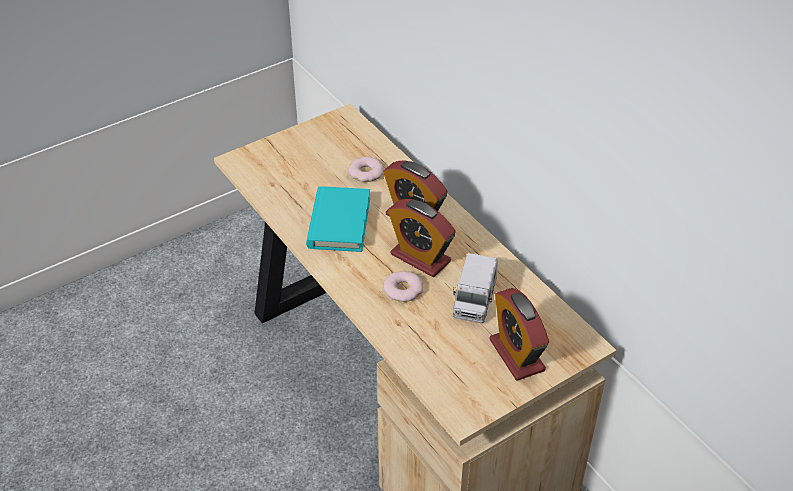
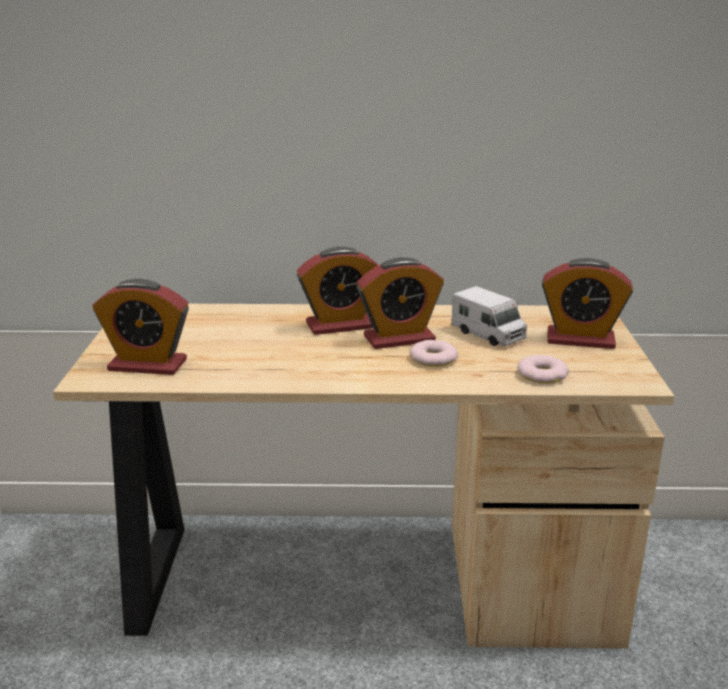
camera: 55 degrees left, 20 degrees down
(274, 171) = (147, 365): none -> alarm clock
(339, 223) = (288, 358): turquoise book -> none
(366, 172) = (237, 325): donut -> donut (542, 374)

